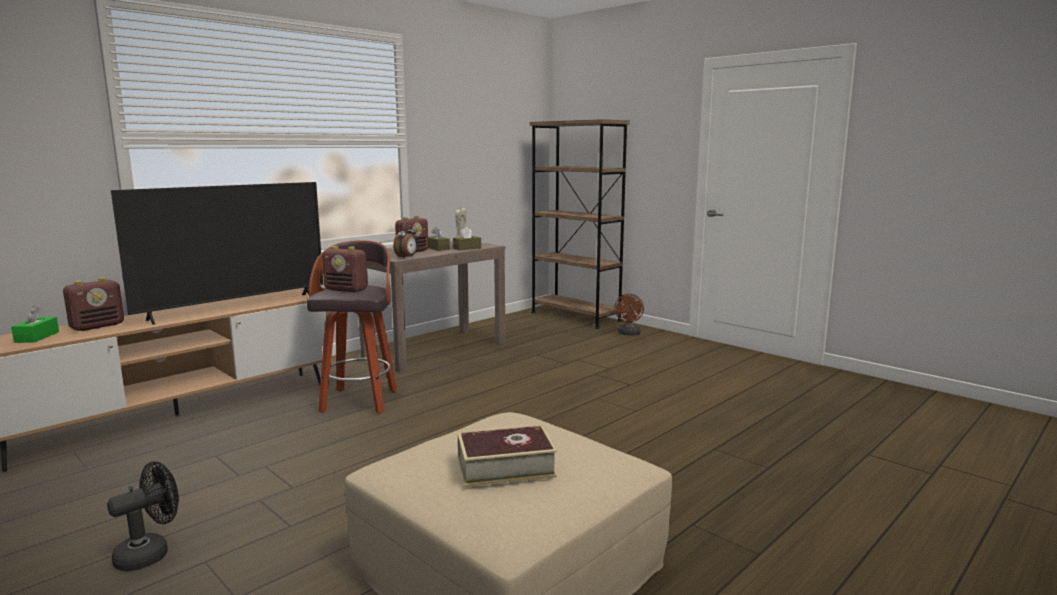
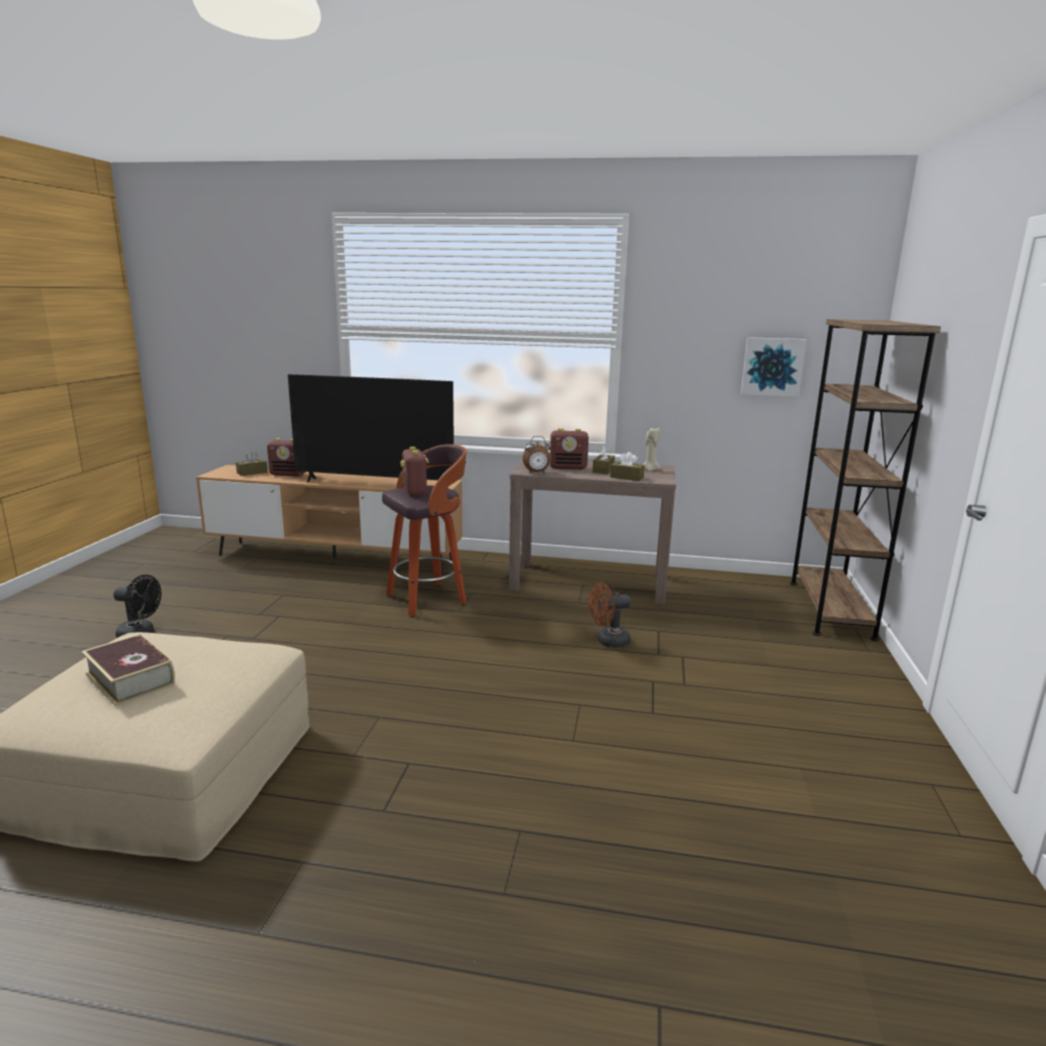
camera: 55 degrees right, 5 degrees up
(37, 337) = (252, 472): green tissue box -> brown tissue box
(499, 157) = (772, 366): none -> picture
(629, 334) = (836, 660): brown fan -> brown fan (608, 641)

